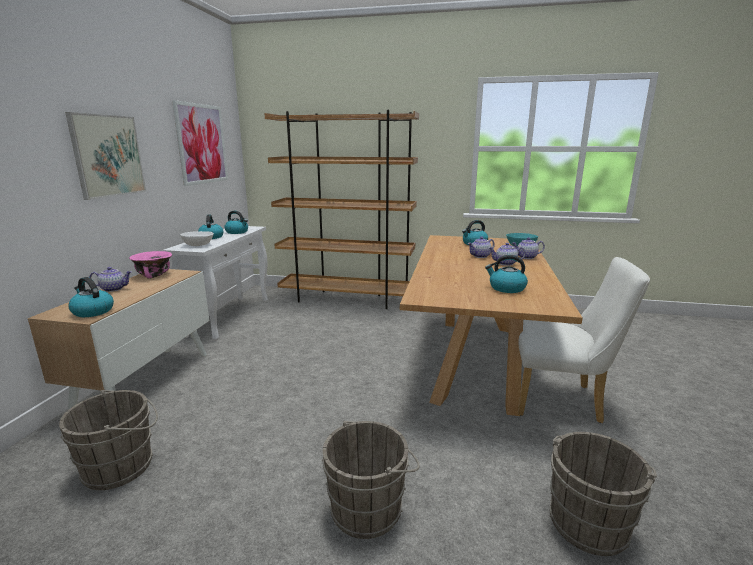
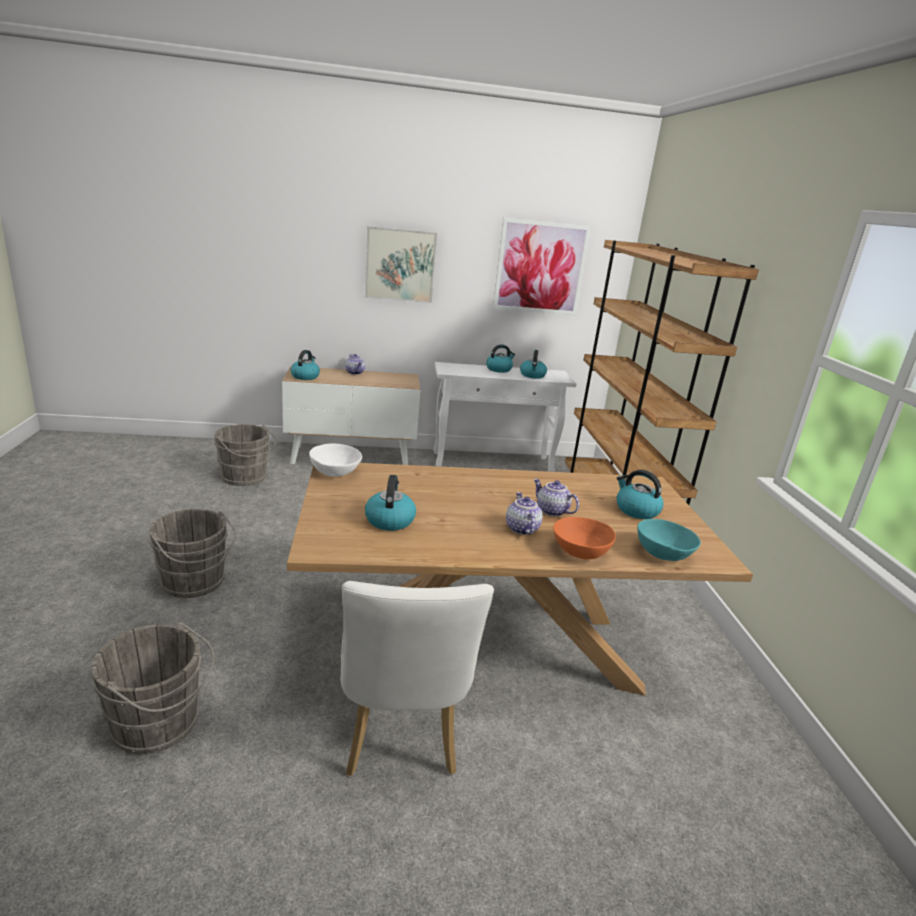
camera: 70 degrees right, 5 degrees up
(154, 275) = (397, 377): pink bowl -> none
(198, 245) = (462, 369): white bowl -> white bowl (335, 472)
(526, 257) = (580, 551): teapot -> orange bowl

